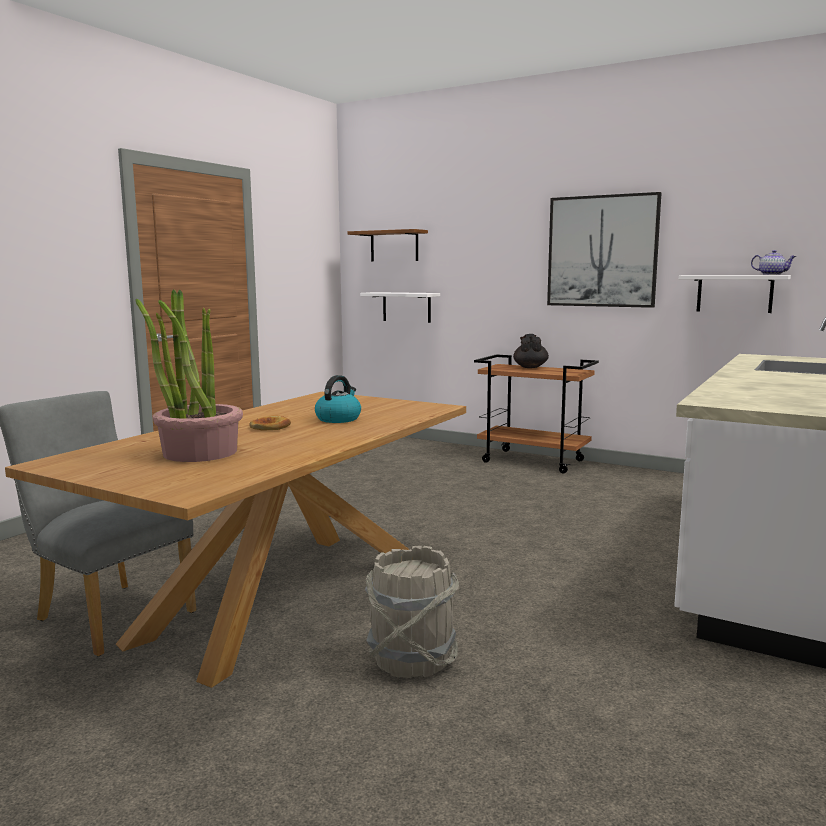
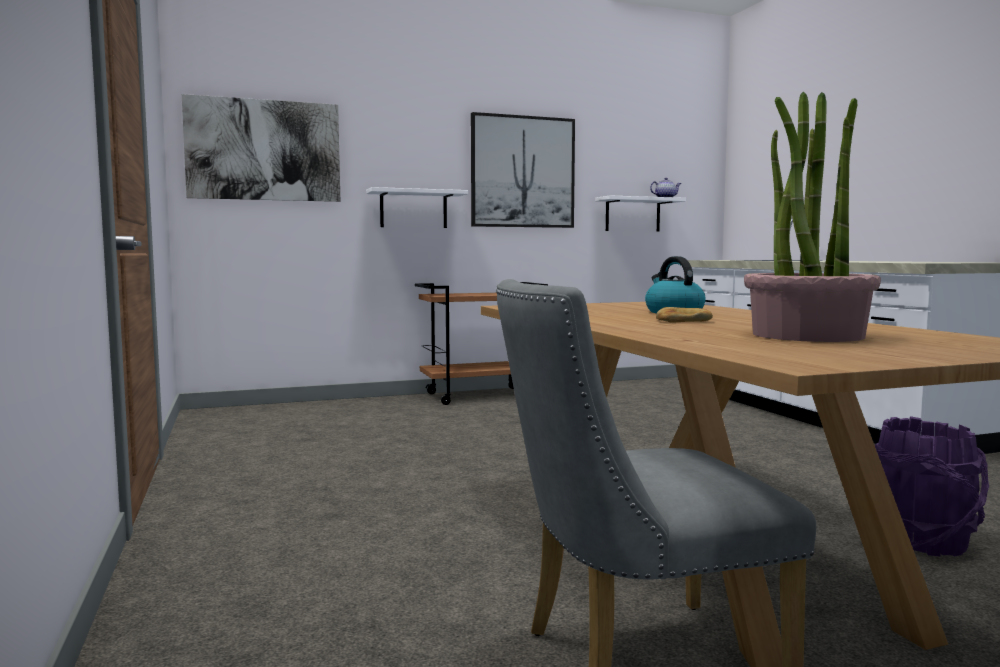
camera: 50 degrees left, 5 degrees down
(394, 246) = (264, 150): brown shelf -> picture
(406, 307) = (285, 230): white shelf -> white shelf (413, 209)
(411, 659) = (920, 541): grey bucket -> purple bucket
(530, 367) = (466, 293): black teapot -> none

